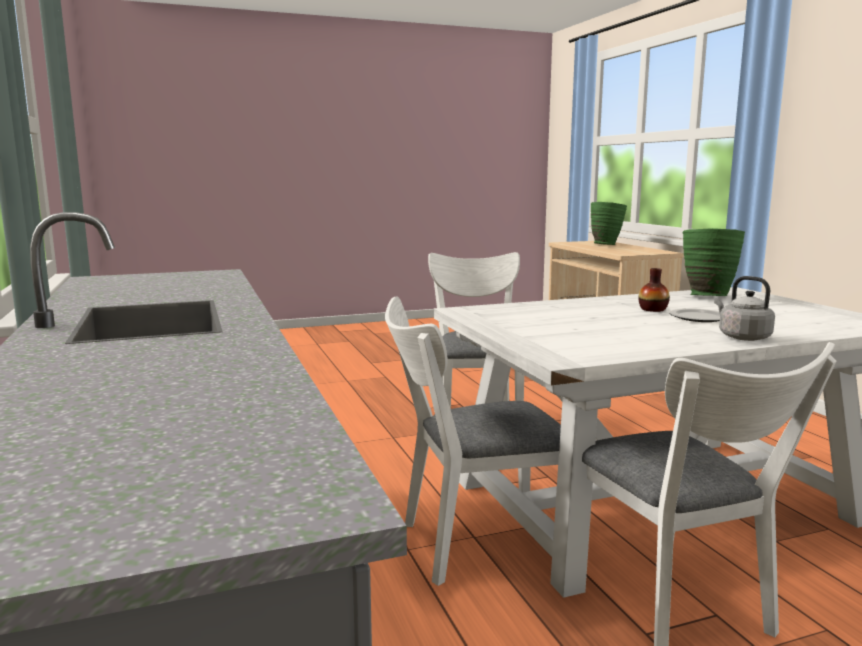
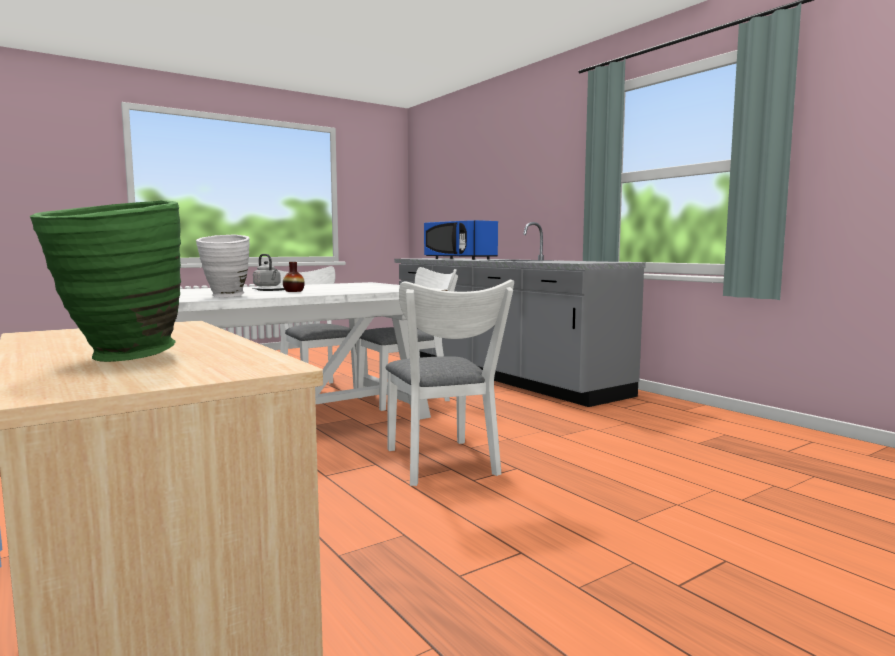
camera: 165 degrees right, 5 degrees down
(187, 379) = (458, 259): none -> blue microwave
(706, 296) = (226, 296): green vase -> white vase

